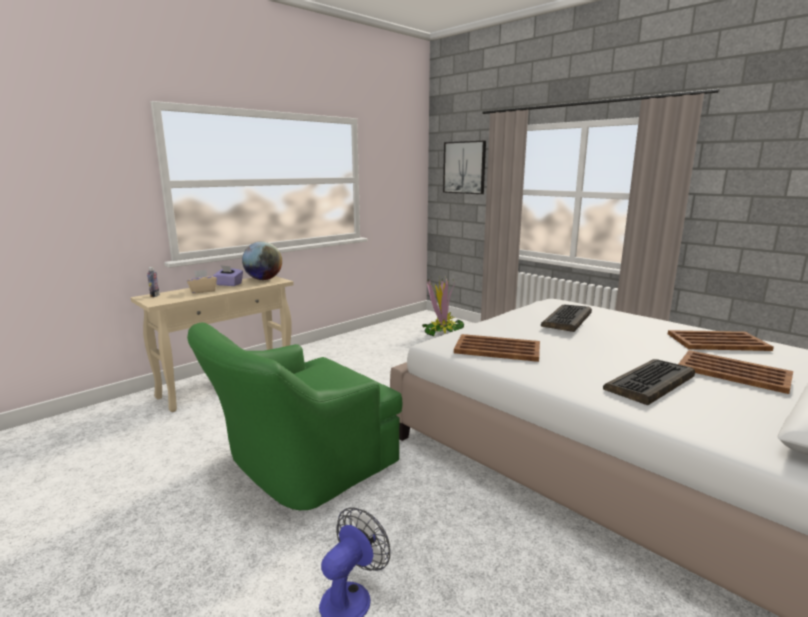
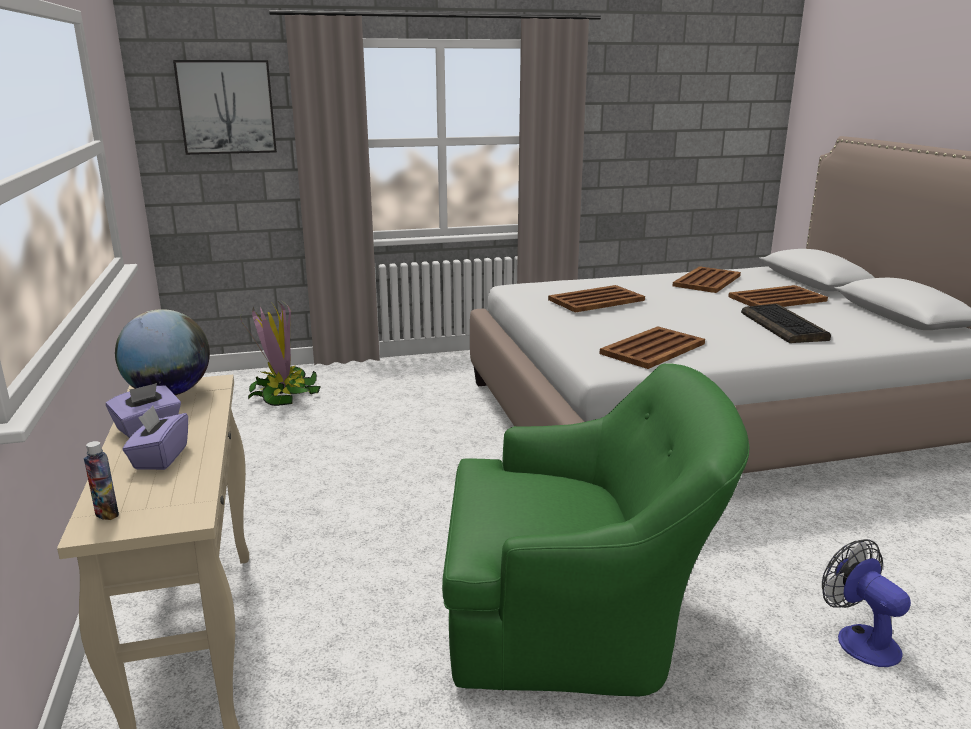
camera: 60 degrees left, 5 degrees up
(202, 291) = (160, 458): beige tissue box -> purple tissue box
(299, 466) = (579, 618): green armchair -> green armchair turned 75 degrees counterclockwise
(567, 319) = (597, 300): keyboard -> brown tray

